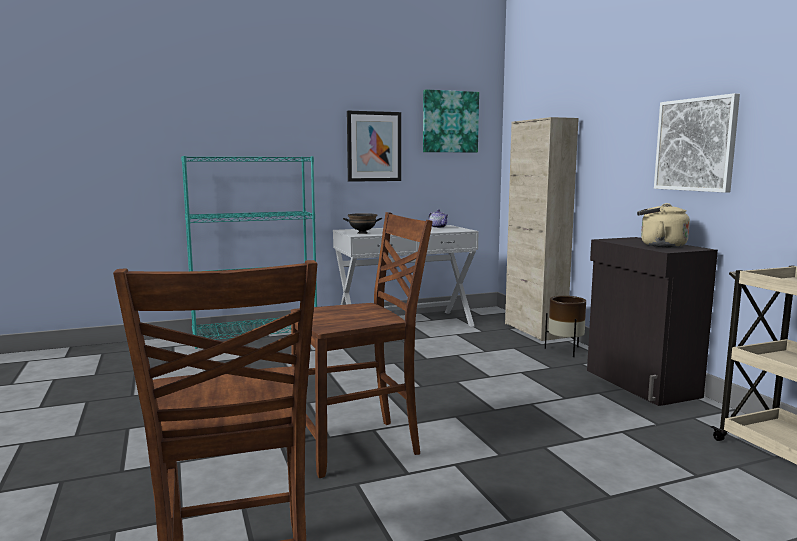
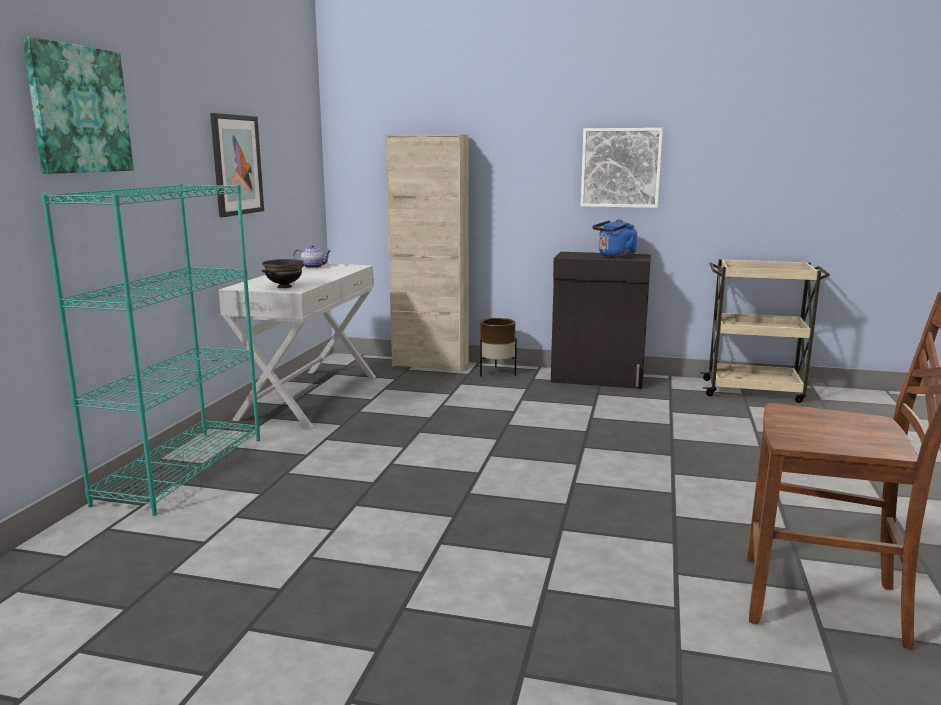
camera: 55 degrees left, 5 degrees up
(359, 446) = (603, 497): brown chair -> none
(450, 122) = (289, 130): picture -> picture (79, 110)
(659, 245) = (615, 256): beige kettle -> blue kettle

